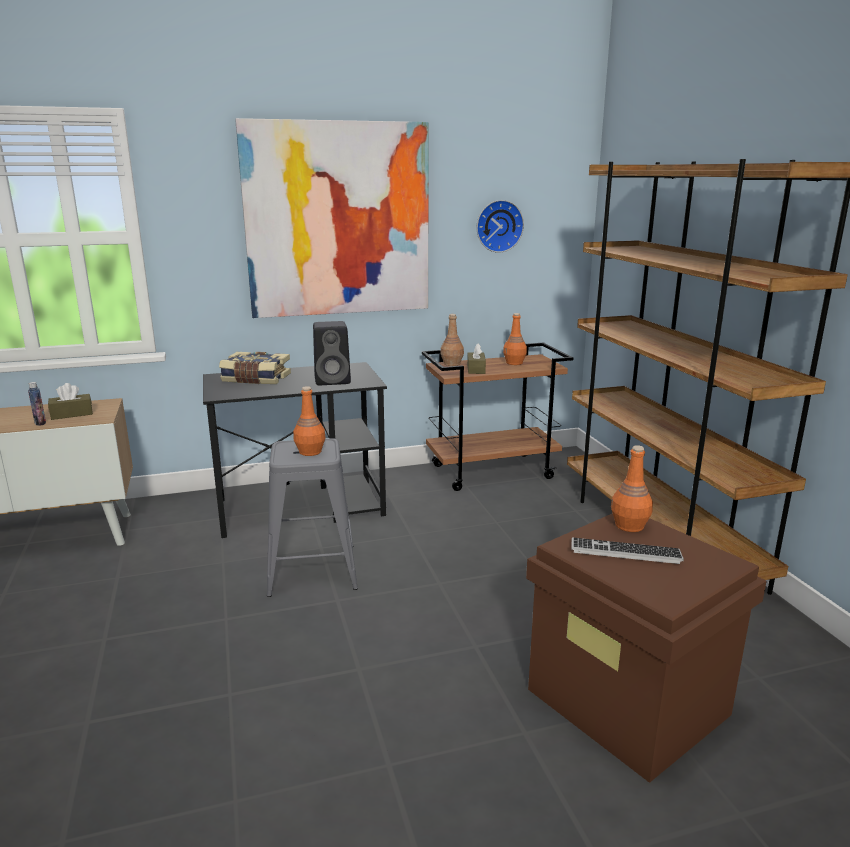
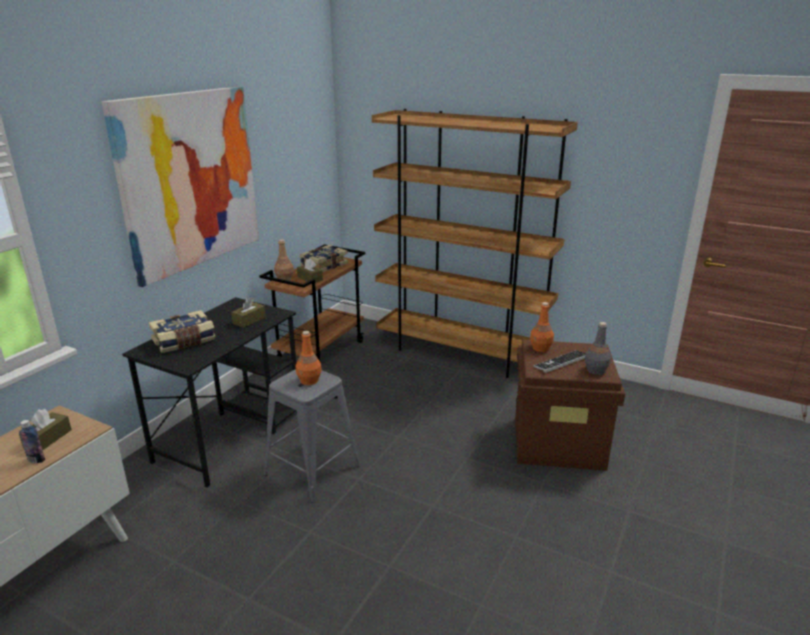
camera: 45 degrees left, 5 degrees up
(334, 380) = (249, 320): black speaker -> brown tissue box
(498, 226) = (288, 162): wall clock -> none
(514, 363) = (323, 266): orange bottle -> book
(660, 585) = (596, 370): none -> grey bottle

